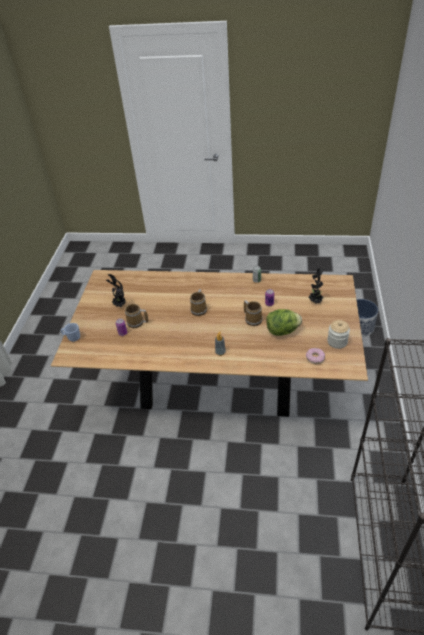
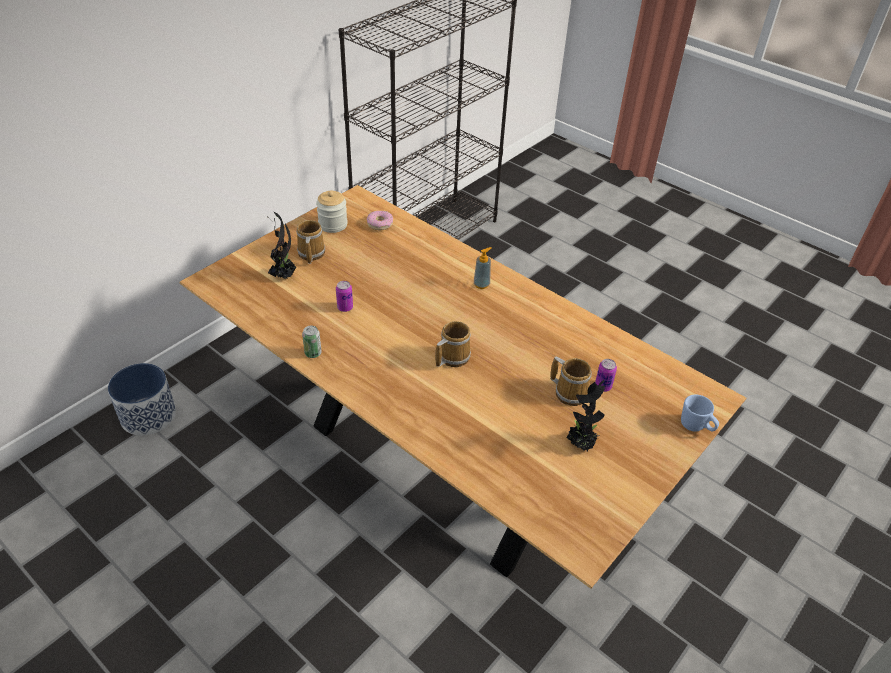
camera: 150 degrees left, 0 degrees up
(253, 319) = (393, 300): mug -> mug (310, 254)
(282, 331) = (376, 267): lettuce -> none

